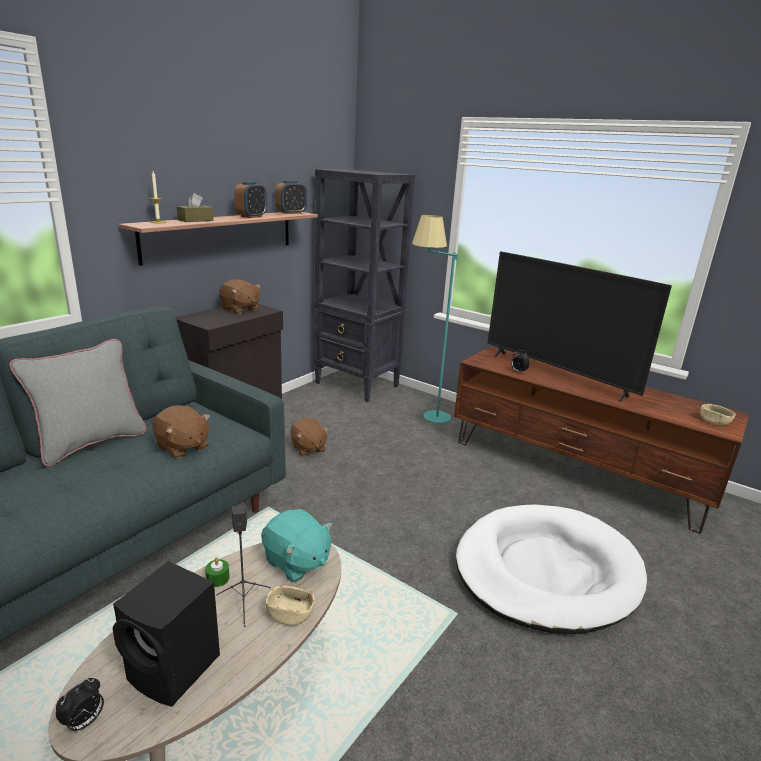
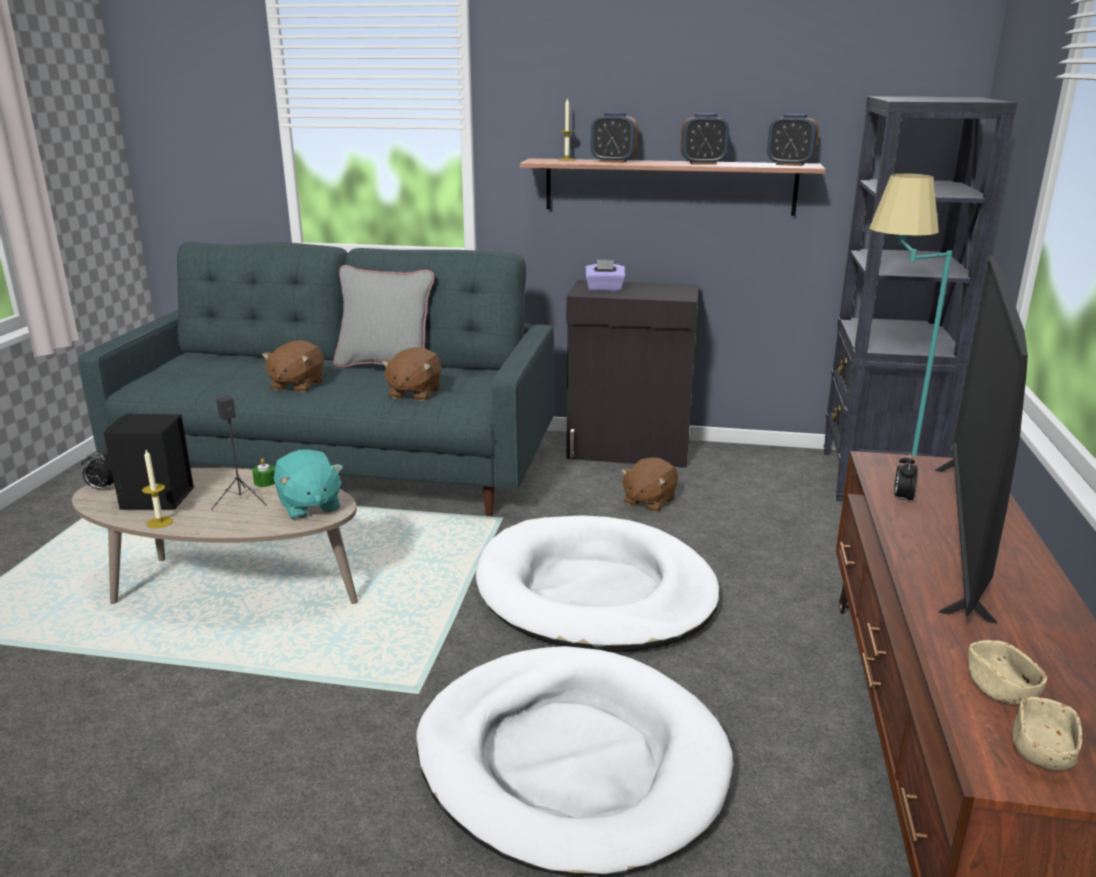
camera: 65 degrees right, 0 degrees up
(195, 220) = (613, 161): brown tissue box -> alarm clock
(213, 318) = (604, 289): none -> purple tissue box
(239, 672) = (160, 522): none -> candle
(240, 310) = (657, 289): brown plush toy -> brown plush toy (296, 385)
(290, 615) = (234, 523): beige bowl -> beige bowl (1000, 689)
(296, 562) = (309, 506): turquoise plush toy -> turquoise plush toy turned 45 degrees counterclockwise
(392, 504) = (595, 591): none -> white dog bed

